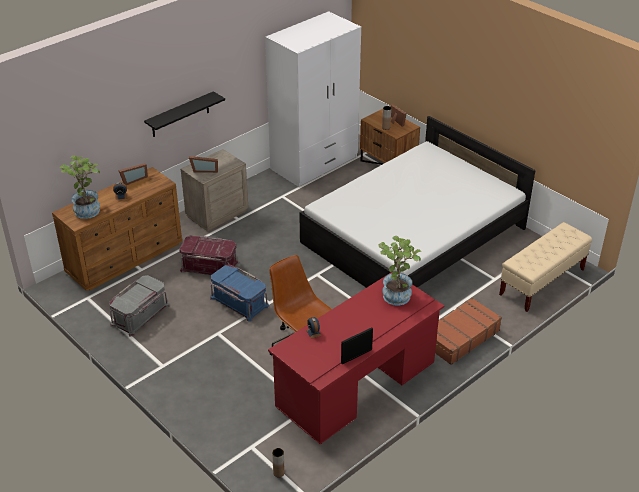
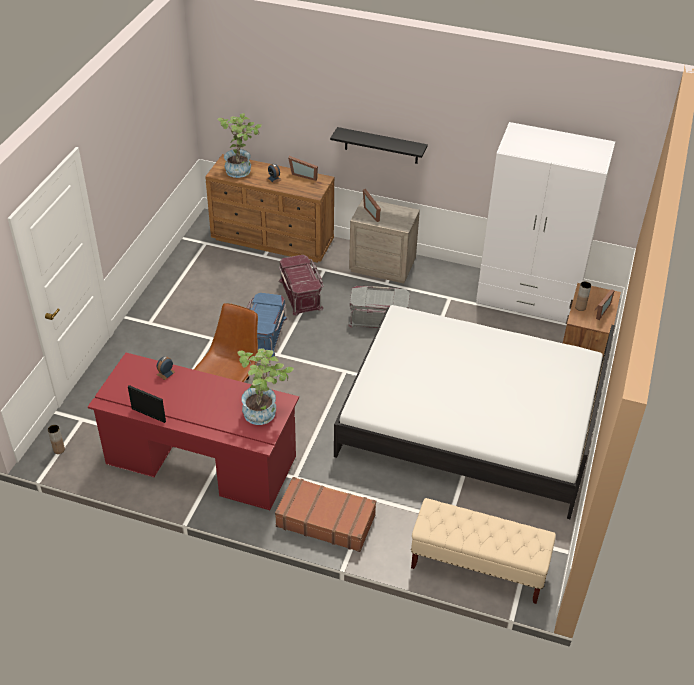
camera: 60 degrees right, 5 degrees up
(140, 315) = (204, 282): grey storage box -> grey storage box (378, 319)

